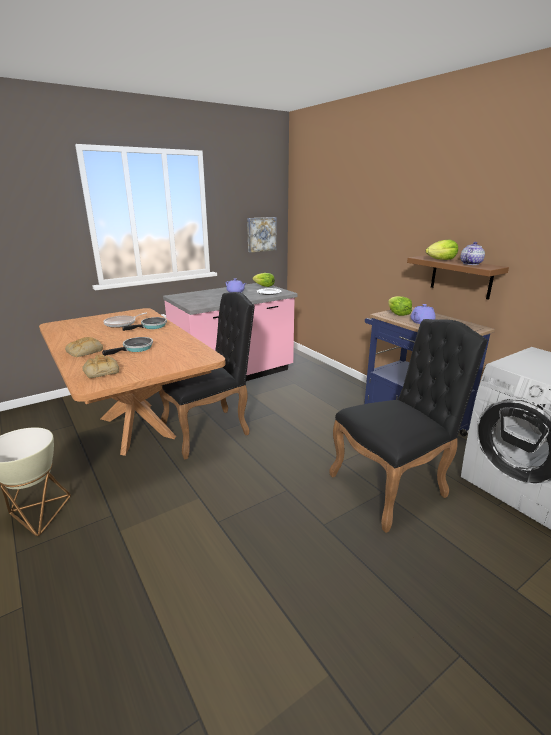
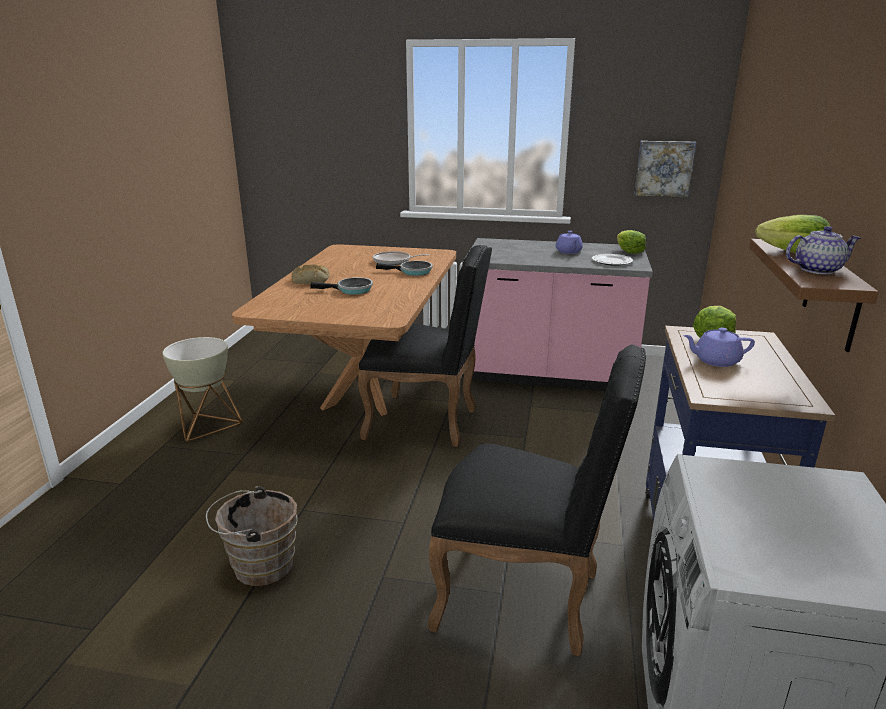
camera: 45 degrees right, 0 degrees up
(101, 371) = (285, 301): bread -> none
(247, 573) = (258, 565): none -> brown bucket

